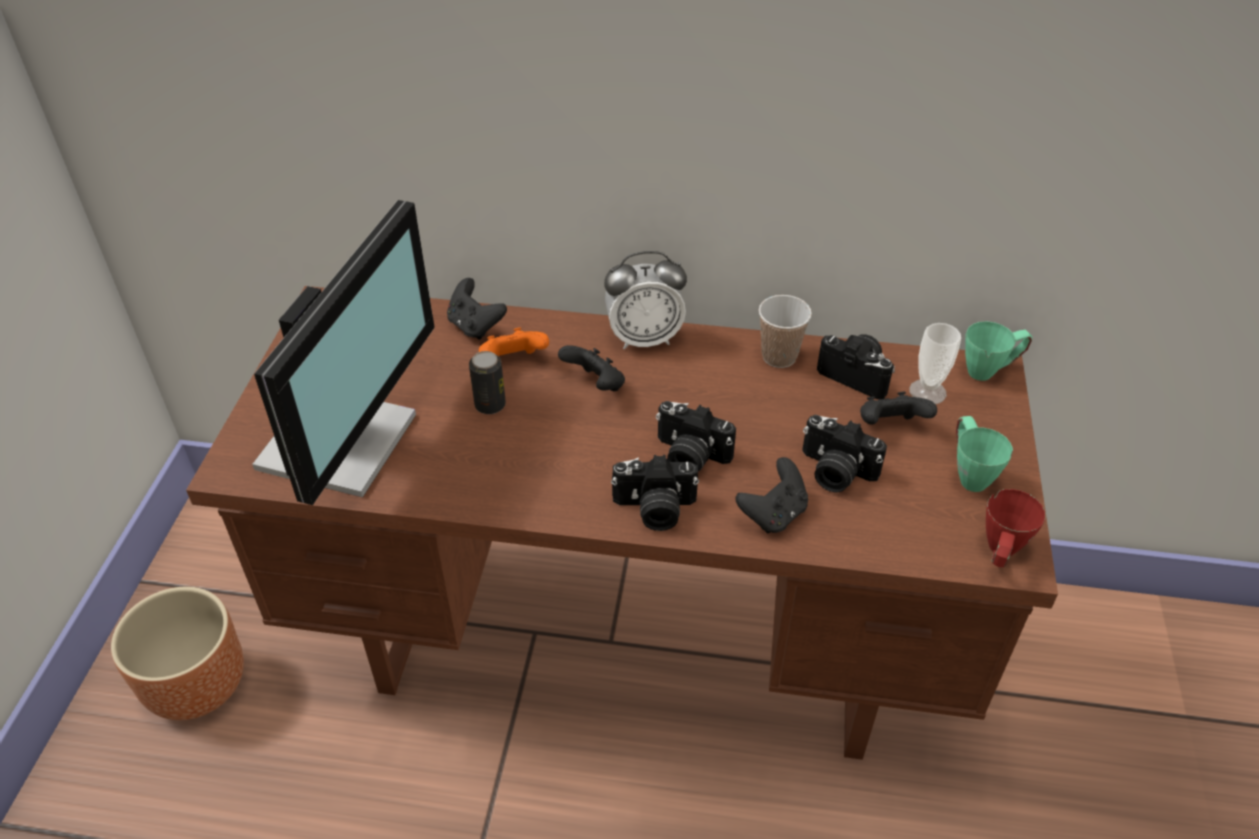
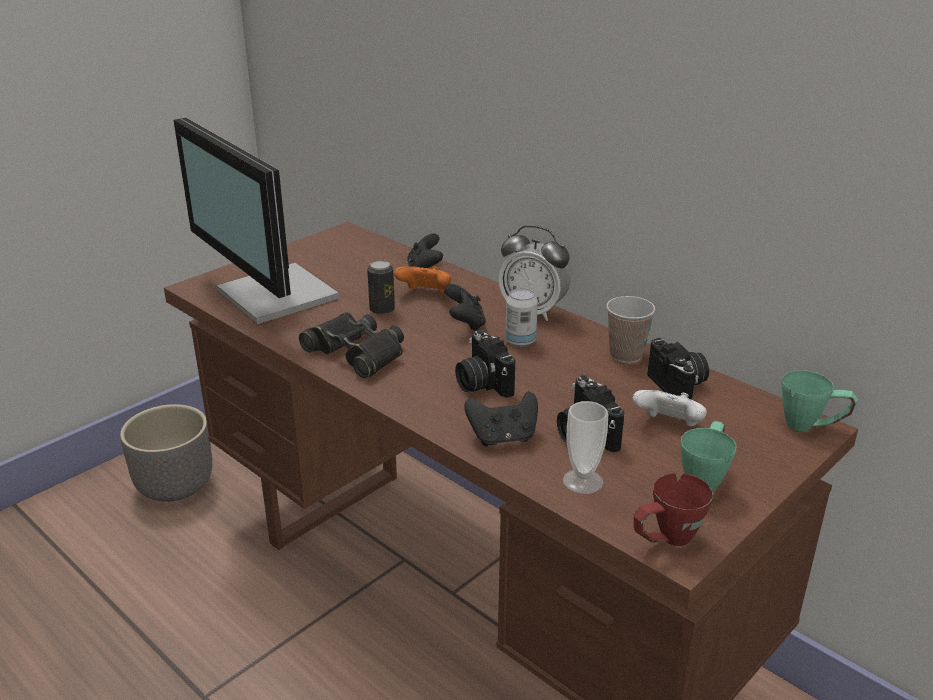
camera: 35 degrees right, 15 degrees down
(198, 684) = (176, 485): brown planter -> grey planter
(344, 441) = (273, 296): monitor -> monitor turned 90 degrees clockwise
(526, 478) = (356, 353): none -> black binoculars
(654, 510) = (419, 401): camera -> none
(670, 384) = (520, 341): none -> can
(890, 426) = (668, 426): black game controller -> white game controller
(927, 392) = (731, 418): cup -> cup (583, 481)

